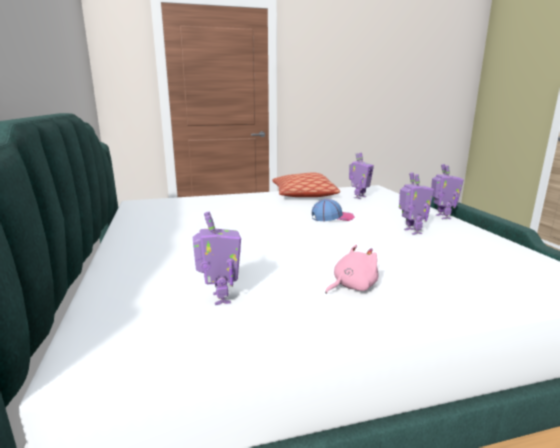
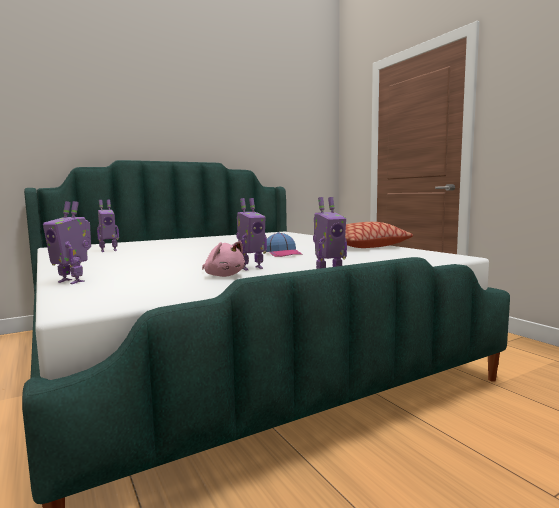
camera: 75 degrees right, 10 degrees down
(352, 287) = (114, 262): pink plush toy -> pink plush toy (223, 275)
(359, 197) = (385, 255): toy robot -> toy robot (72, 281)

